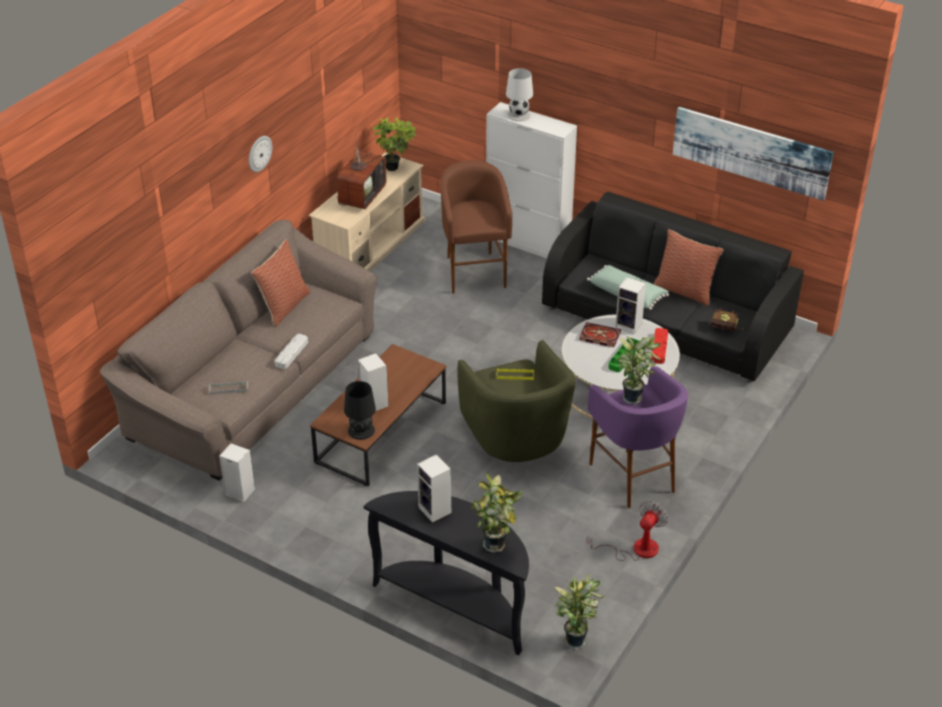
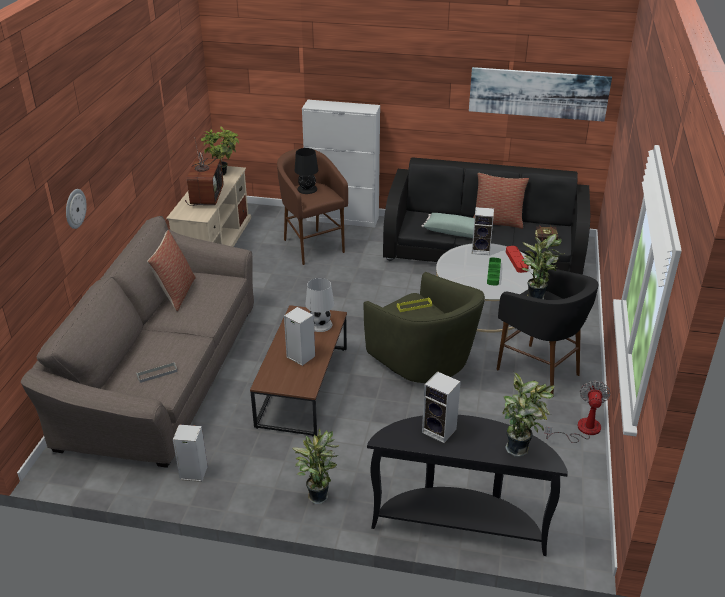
camera: 20 degrees left, 5 degrees down
(259, 153) = (124, 155): wall clock -> wall clock (74, 208)
(291, 353) = (203, 330): grey tray -> none
(361, 430) = (301, 383): black table lamp -> black table lamp (307, 189)
(519, 115) = (329, 105): white table lamp -> white table lamp (320, 324)
(575, 639) = (586, 524): potted plant -> potted plant (318, 495)
(598, 336) = (463, 262): book -> none
(634, 477) = (539, 371): purple stool -> black stool

